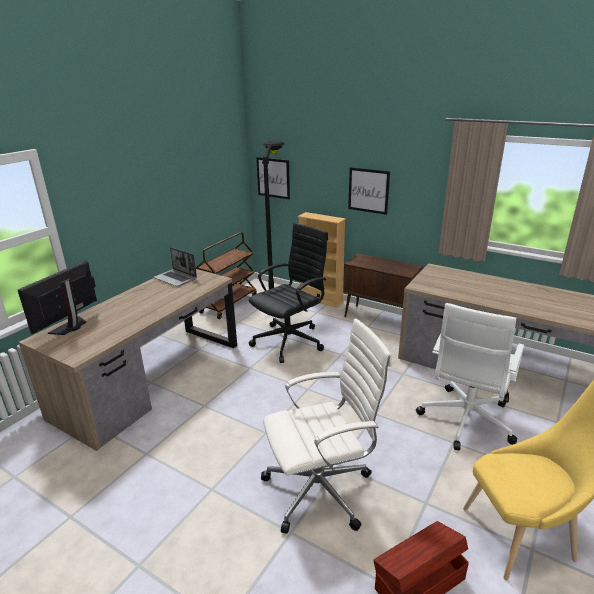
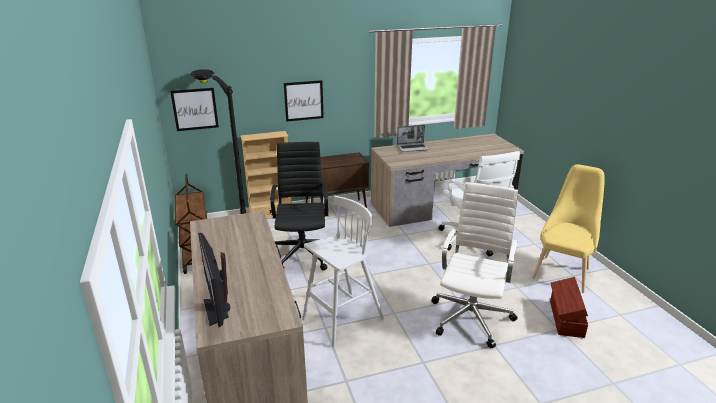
camera: 50 degrees left, 0 degrees up
(176, 278) = (216, 232): laptop -> laptop (413, 148)
(223, 408) = (341, 320): none -> white stool

